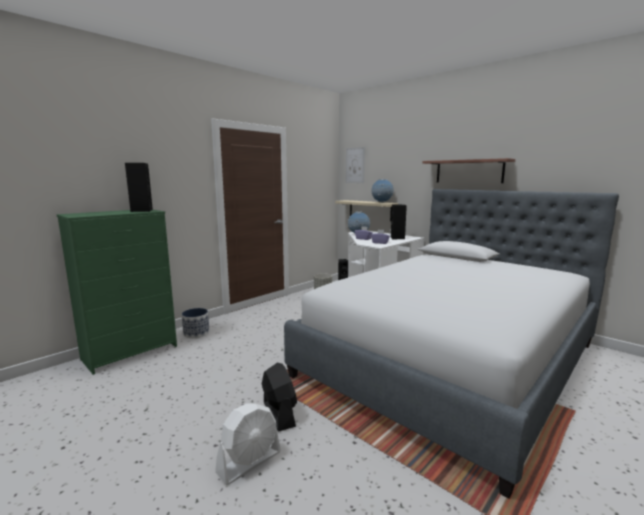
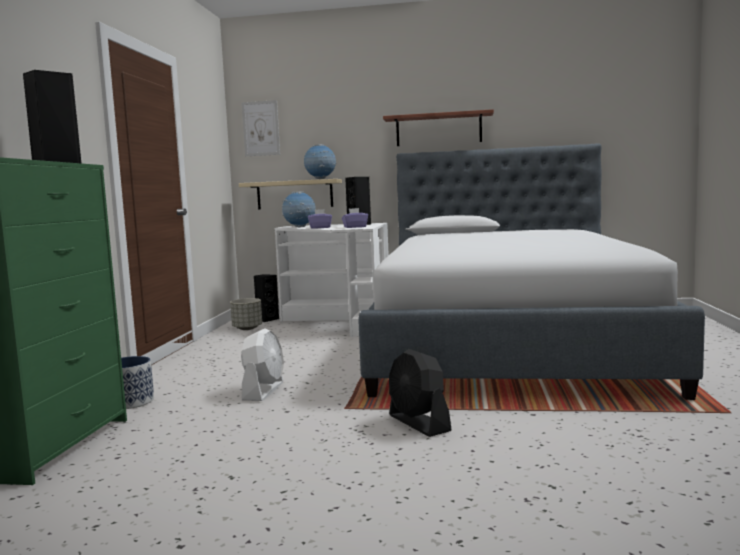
camera: 35 degrees left, 5 degrees down
(249, 462) = (464, 459): white fan -> white fan (263, 391)
(279, 413) = (419, 423): black fan -> black fan turned 150 degrees counterclockwise

